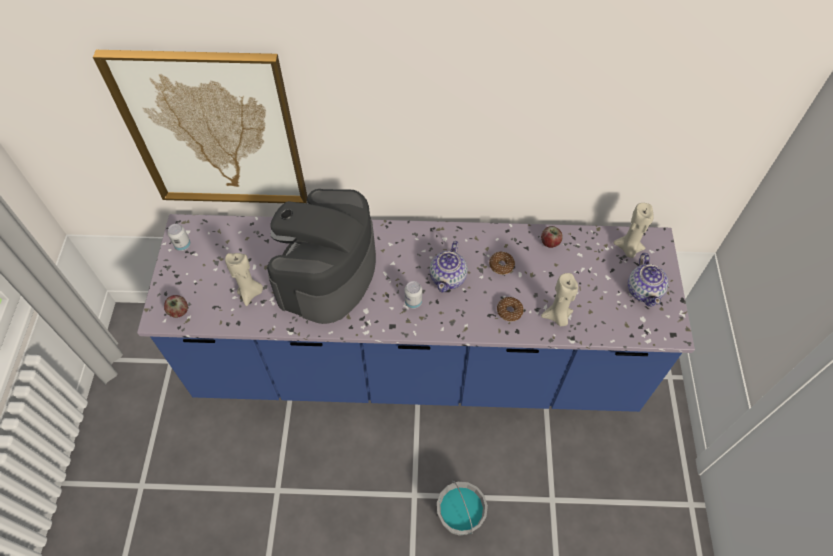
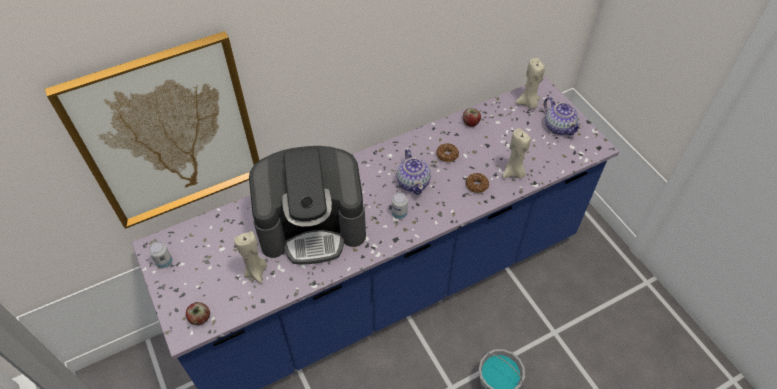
camera: 30 degrees left, 5 degrees down
(326, 274) = (313, 225): coffee machine -> coffee machine turned 90 degrees counterclockwise

